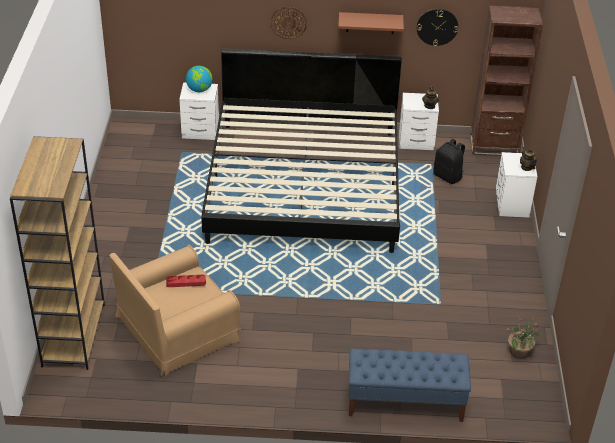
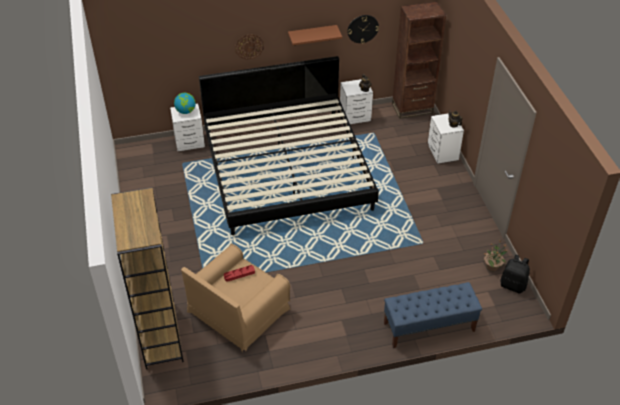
camera: 15 degrees left, 5 degrees up
(448, 176) = (389, 140): black backpack -> black backpack (513, 285)

